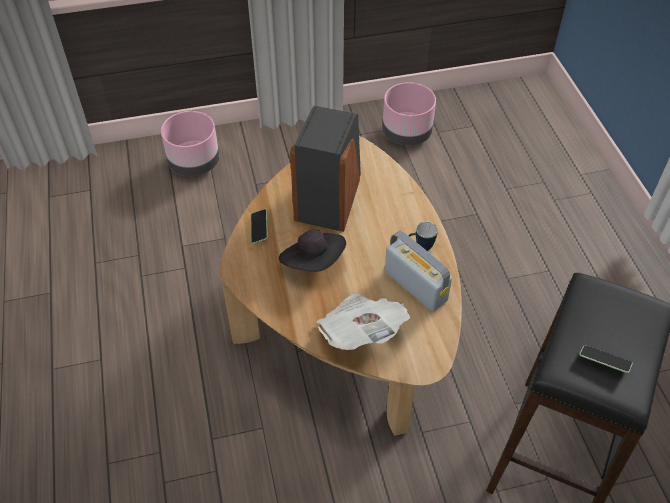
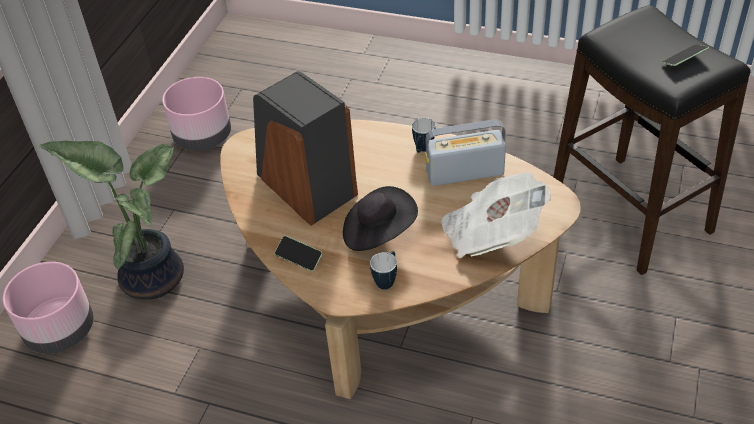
camera: 55 degrees left, 5 degrees down
(265, 180) = (151, 275): none -> potted plant
(270, 289) = (387, 280): none -> mug

